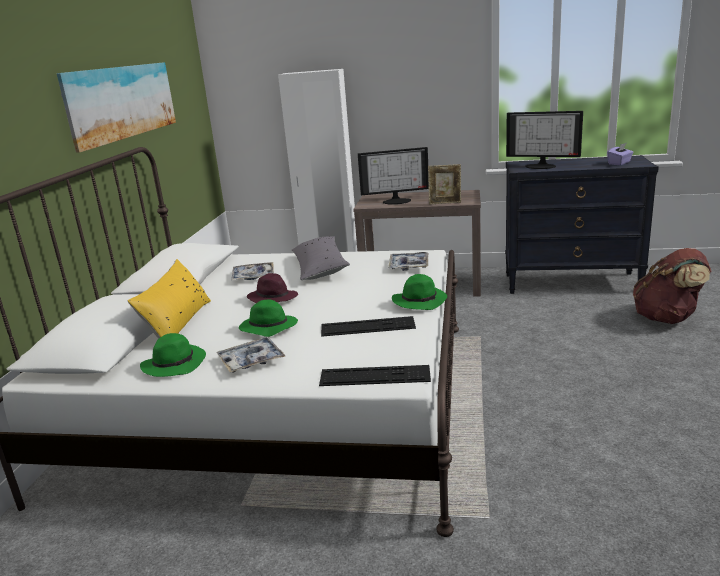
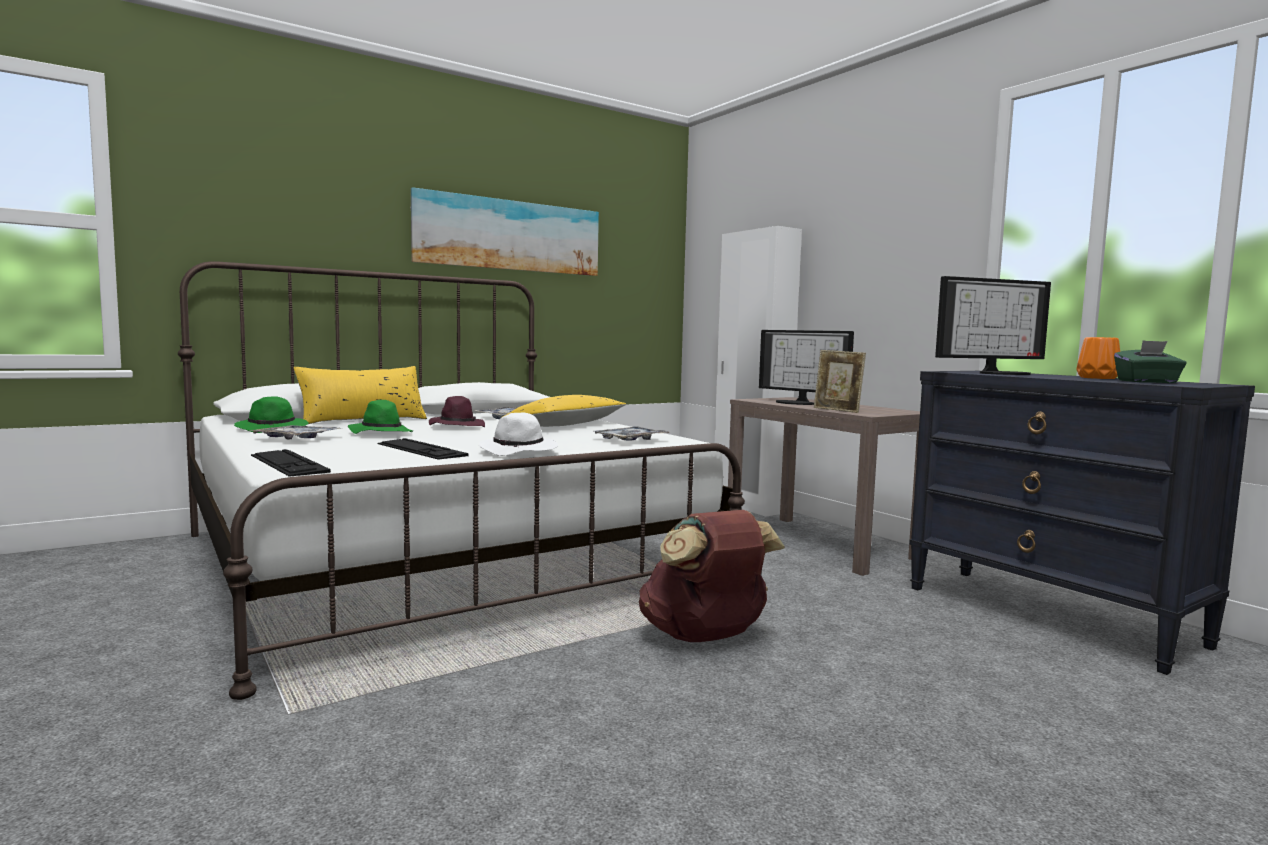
camera: 45 degrees right, 15 degrees down
(319, 267) = (566, 425): grey pillow -> yellow pillow
(420, 301) = (519, 451): green hat -> white hat
(541, 166) = (1001, 373): monitor -> monitor turned 90 degrees counterclockwise
(587, 162) = (1098, 378): none -> orange vase
(619, 163) = (1147, 382): purple tissue box -> green tissue box
(667, 318) = (1117, 719): brown backpack -> brown backpack (705, 637)

